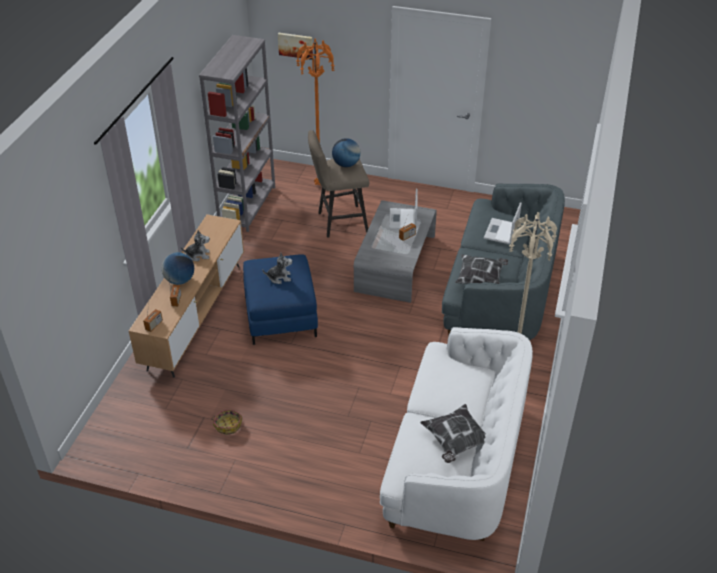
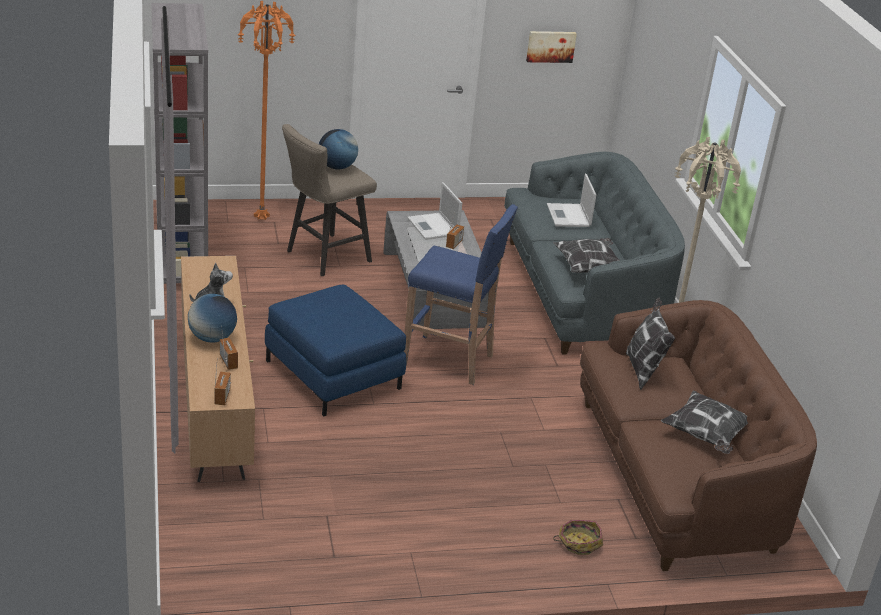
camera: 30 degrees left, 10 degrees down
(228, 425) = (368, 516): basket -> basket (578, 543)
(279, 277) = (338, 313): plush toy -> none
(296, 45) = (217, 19): picture -> picture (550, 46)
(365, 323) = (449, 360): none -> blue stool
(452, 375) = (643, 370): none -> pillow
(456, 459) = (676, 479): white sofa -> brown sofa

